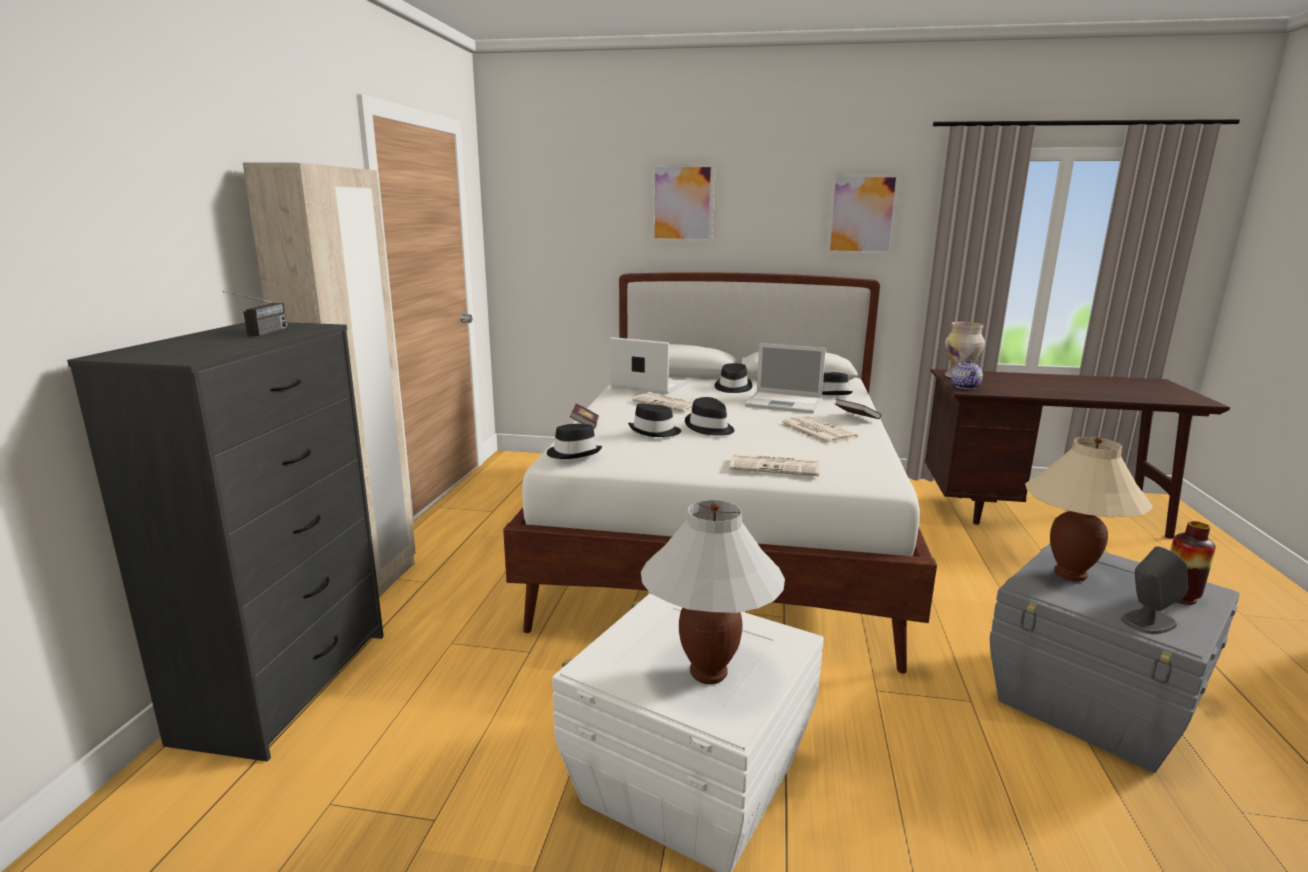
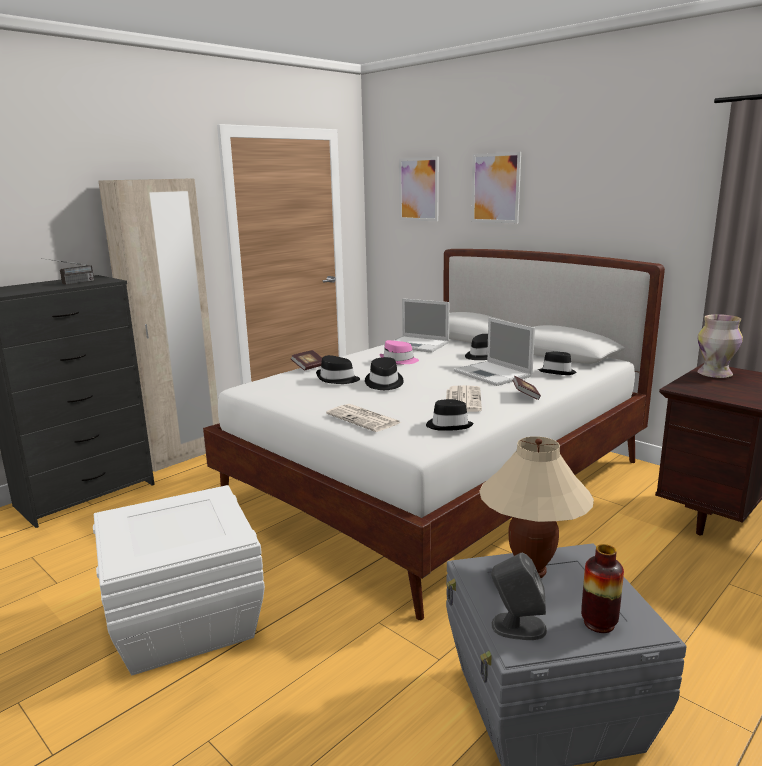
camera: 35 degrees right, 0 degrees up
(574, 453) = (258, 384): black hat -> black hat (449, 425)
(647, 385) = (418, 345): laptop -> laptop turned 150 degrees clockwise
(669, 404) = (399, 361): newspaper -> pink hat
(709, 673) = (159, 539): white table lamp -> none
(862, 214) = (651, 197): picture -> picture (418, 189)
(966, 387) = (692, 384): teapot -> none

